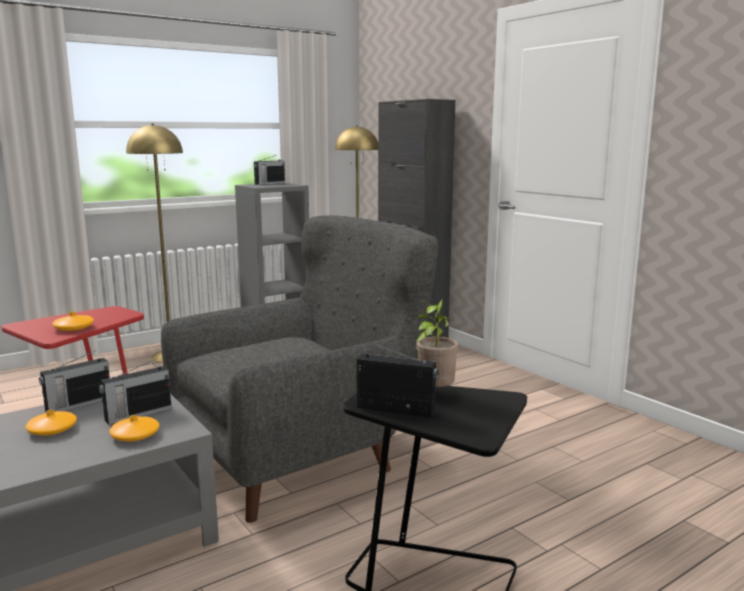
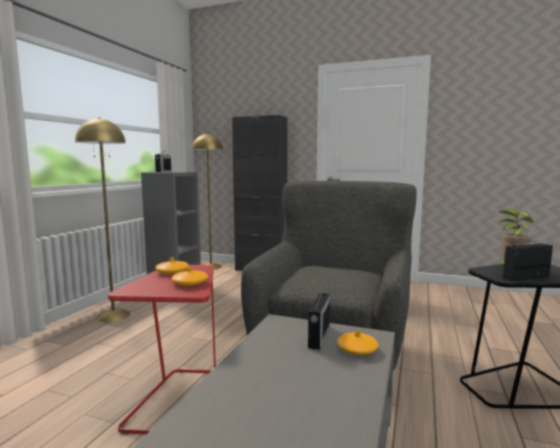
camera: 35 degrees left, 5 degrees down
(52, 430) = (289, 367): orange vase -> orange vase (172, 272)
(77, 405) = (257, 345): radio -> none

